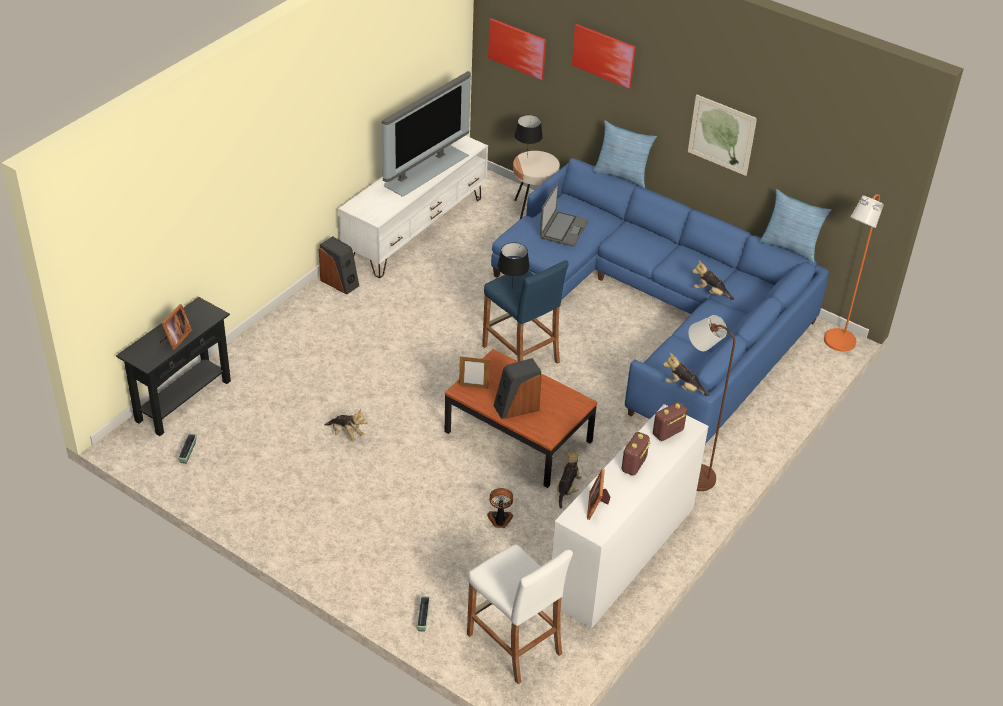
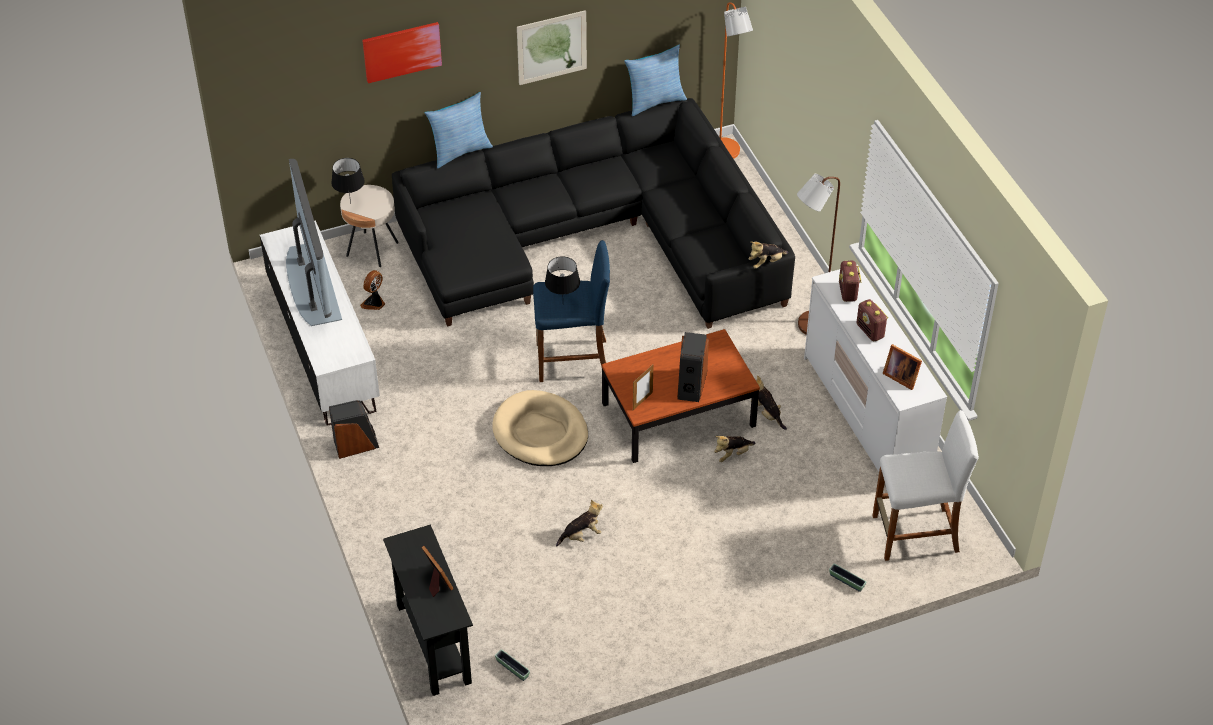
camera: 55 degrees left, 5 degrees up
(431, 368) = (540, 432): none -> beige dog bed
(500, 520) = (770, 476): fan -> fan (374, 303)
(517, 48) = (291, 106): picture -> none
(563, 229) = (474, 235): laptop -> none
(661, 312) = (596, 239): blue sofa -> black sofa
(710, 293) = (642, 186): plush toy -> plush toy (732, 454)

